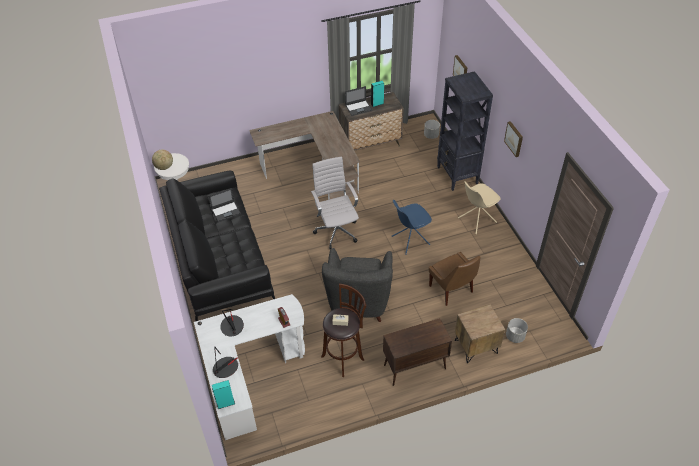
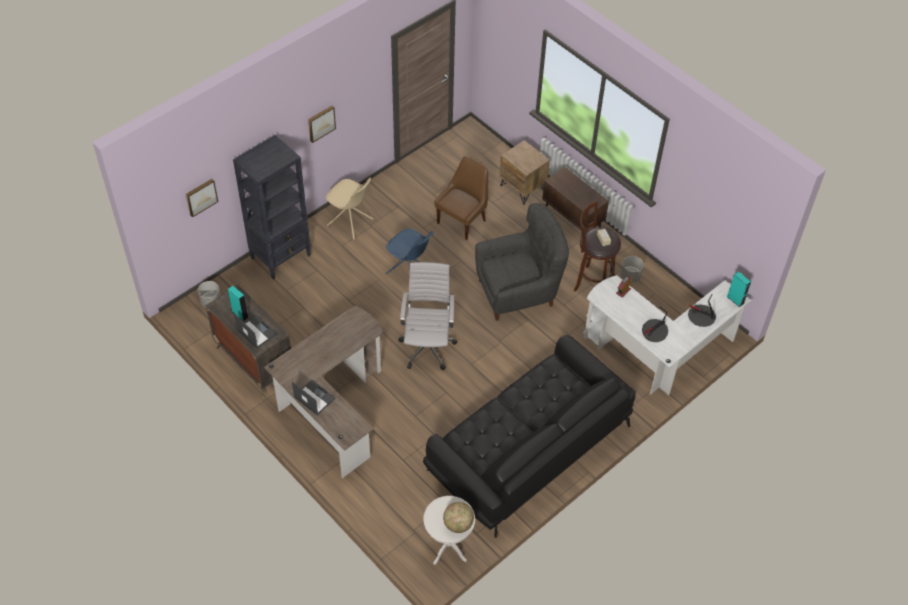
camera: 115 degrees left, 5 degrees up
(226, 211) = (488, 428): laptop -> laptop (314, 397)
(336, 230) = (427, 346): white office chair -> white office chair turned 135 degrees clockwise
(515, 336) = (494, 163): grey planter -> grey planter (630, 276)

